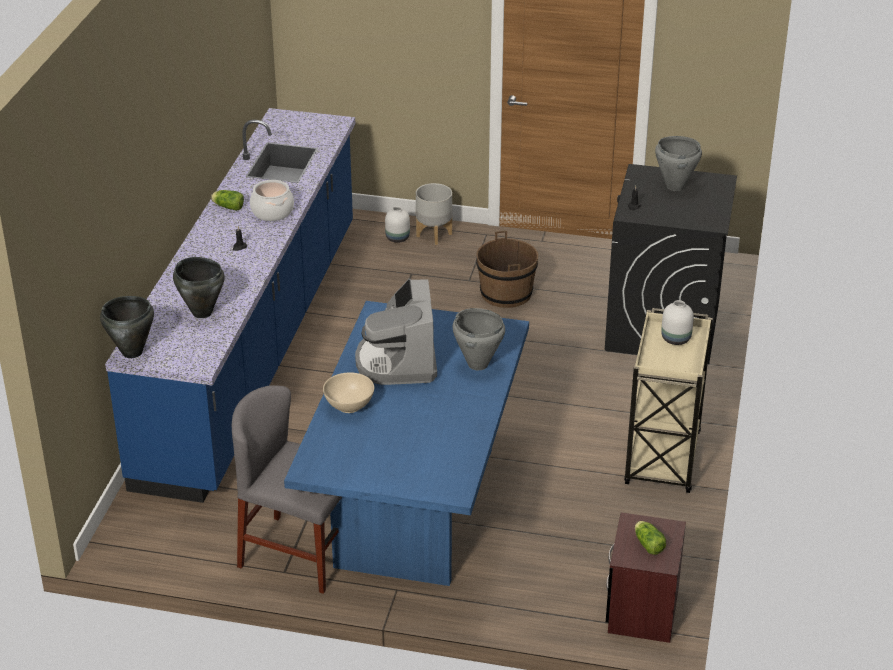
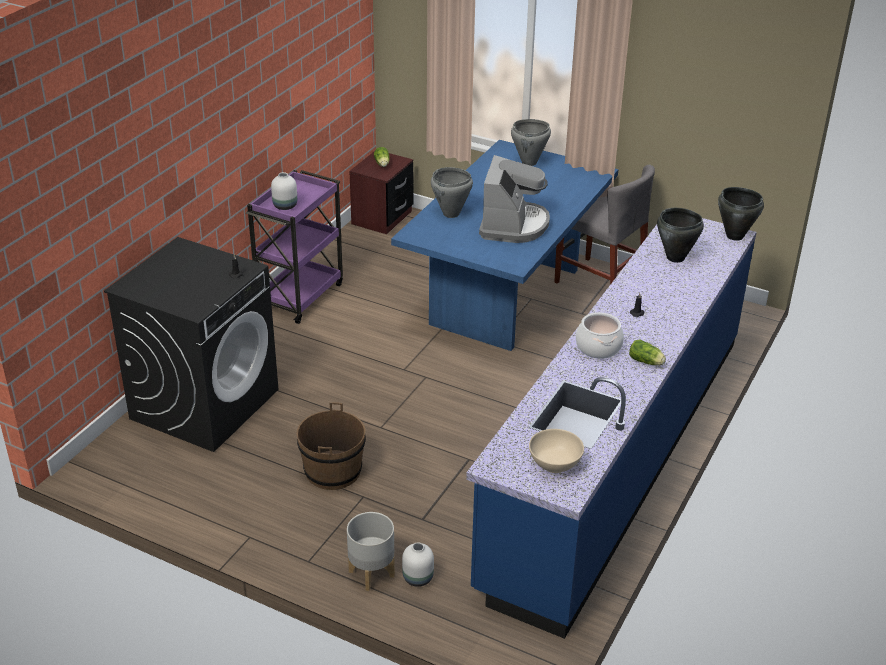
camera: 165 degrees left, 0 degrees up
(349, 406) = (561, 202): beige bowl -> beige bowl (554, 464)
(662, 460) = (300, 295): beige cart -> purple cart
(674, 186) = (177, 289): grey cooking pot -> grey cooking pot (529, 162)

